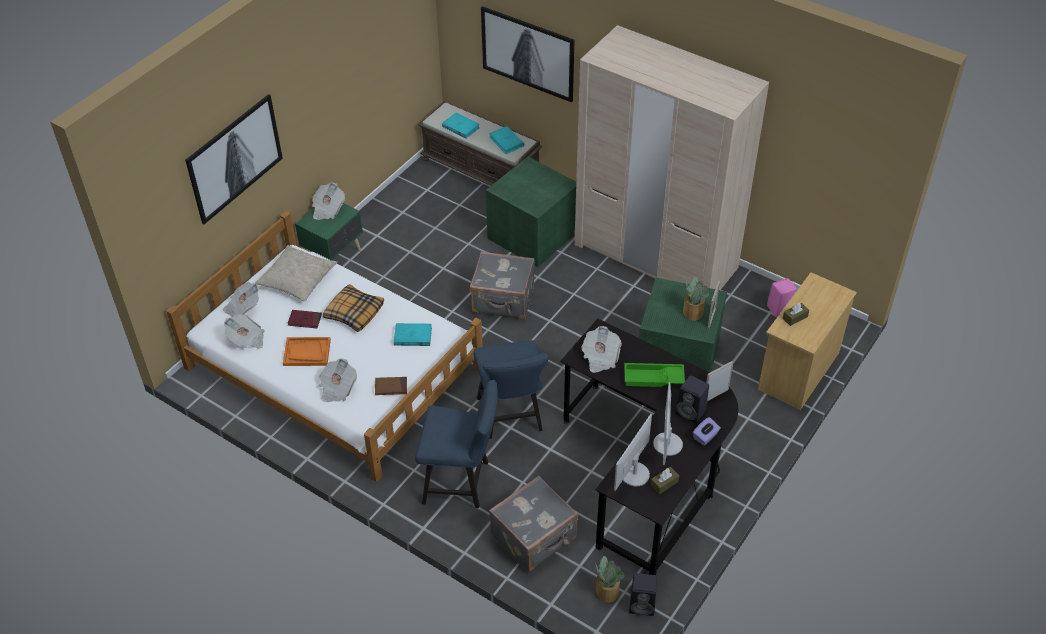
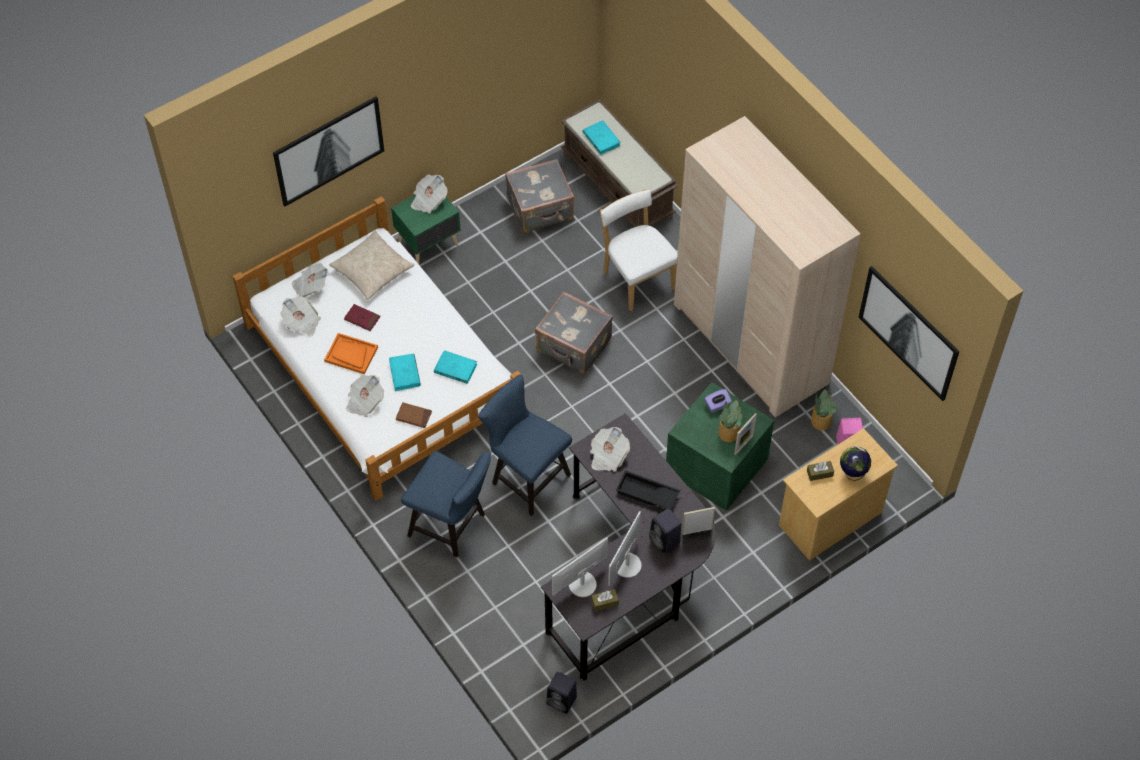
camera: 20 degrees right, 10 degrees up
(354, 313) = (411, 325): pillow -> none
(506, 142) = (640, 171): turquoise book -> turquoise book (404, 373)
(511, 418) = (526, 477): blue chair -> blue chair turned 120 degrees clockwise
(528, 53) = (674, 96): picture -> picture (909, 332)
(532, 234) = (637, 278): green storage box -> white chair
(535, 538) = (494, 604): grey suitcase -> grey suitcase (541, 210)
(607, 591) = (536, 676): potted plant -> potted plant (821, 420)
(653, 378) = (646, 494): green tray -> black tray
(705, 437) = (665, 569): purple tissue box -> purple tissue box (717, 405)
(823, 309) = (852, 473): none -> globe

